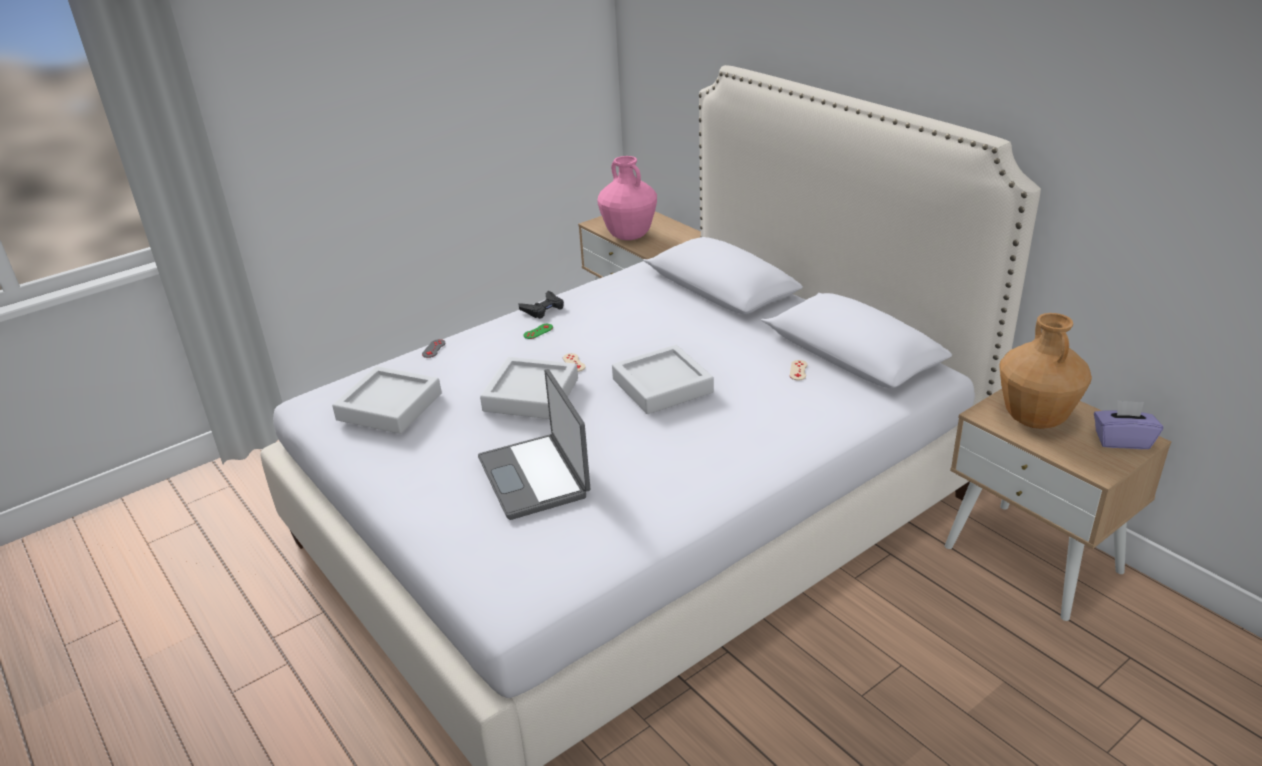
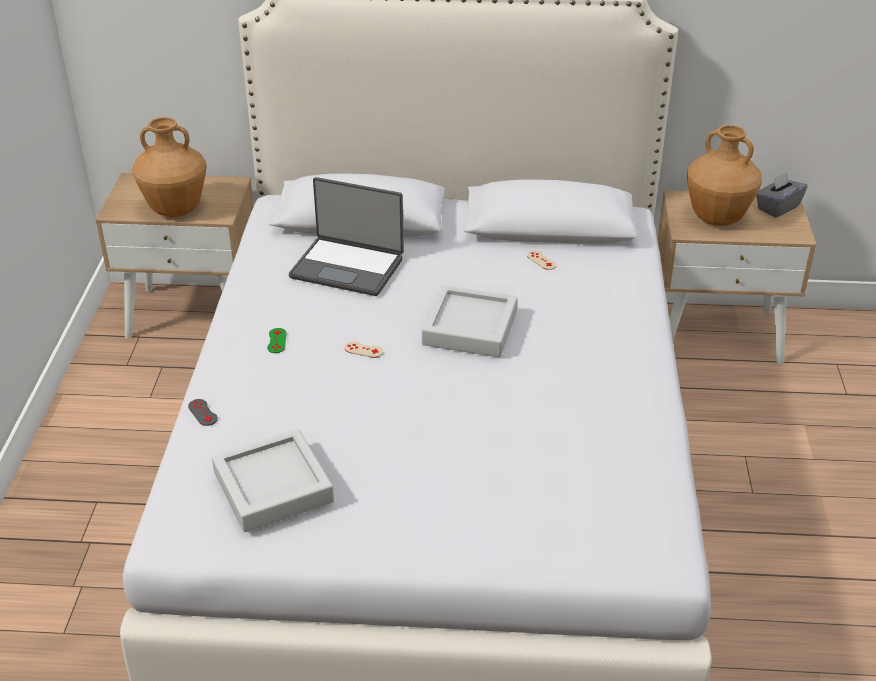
camera: 50 degrees left, 5 degrees up
(531, 395) = (382, 397): grey tray -> none
(536, 477) = (506, 459): laptop -> laptop (348, 267)
(543, 309) = (240, 318): black game controller -> none
(629, 236) = (176, 210): pink vase -> brown vase
(1122, 440) = (777, 207): purple tissue box -> grey tissue box

